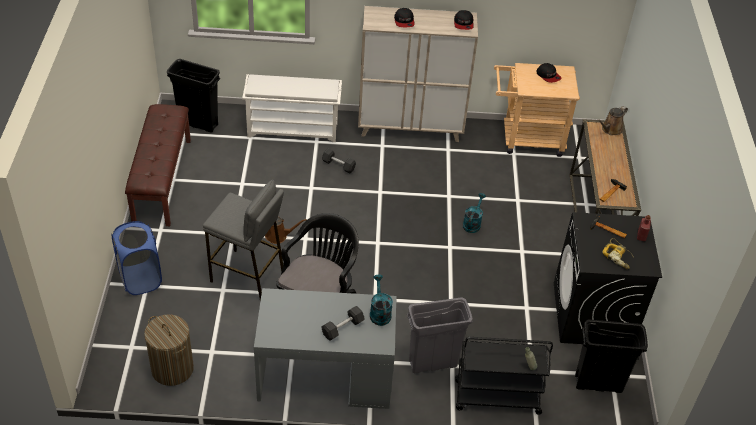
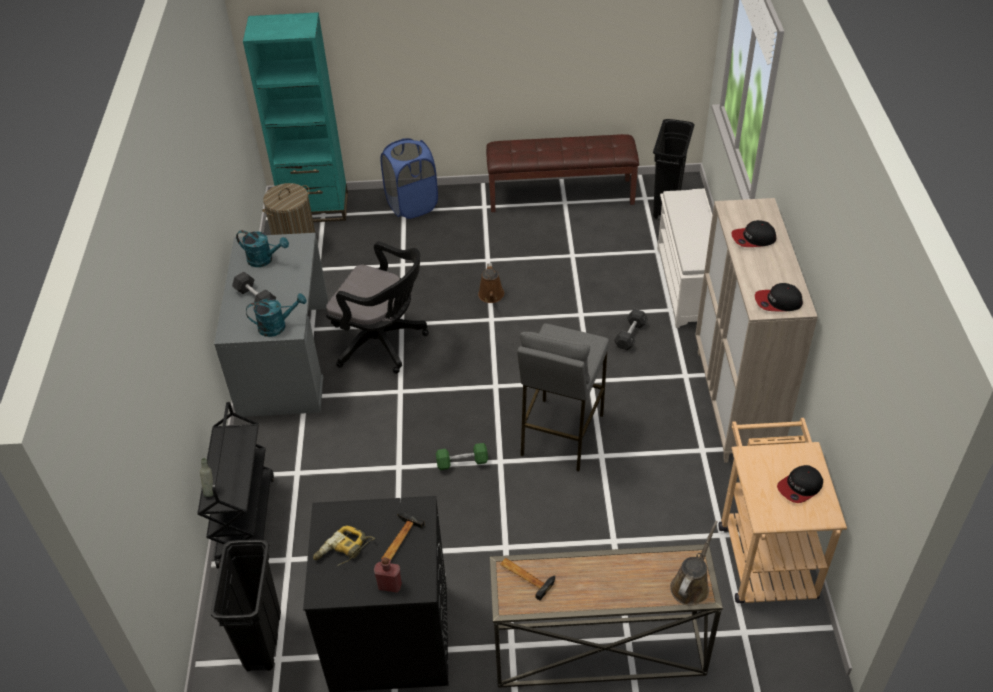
camera: 90 degrees right, 0 degrees up
(118, 353) = (315, 208): none -> turquoise bookcase
(247, 276) = (425, 280): grey stool -> grey stool (561, 434)
(432, 363) = (300, 453): grey trash can -> none
(449, 267) = (462, 462): none -> green dumbbell
(472, 223) = (551, 485): turquoise watering can -> turquoise watering can (264, 260)
(610, 129) = (691, 585): brown watering can -> brown watering can turned 75 degrees clockwise

